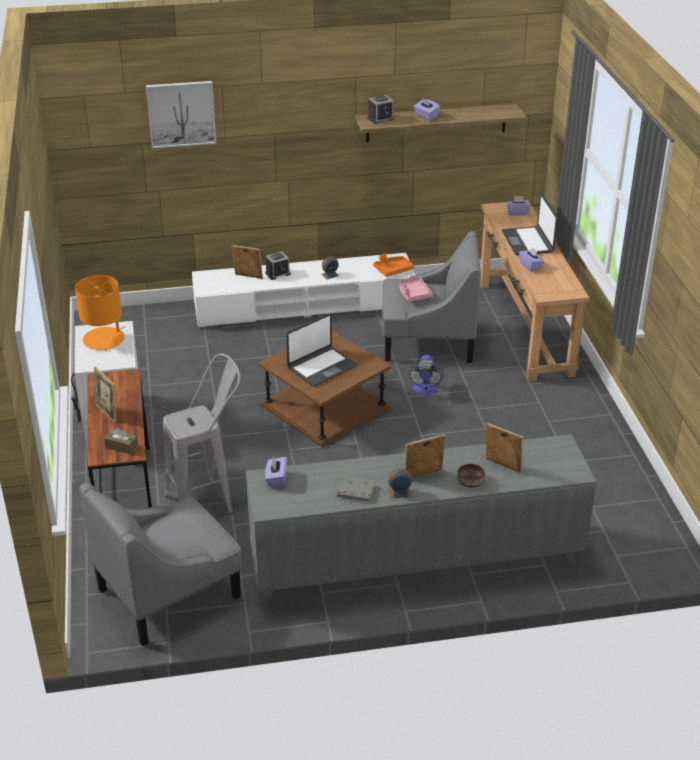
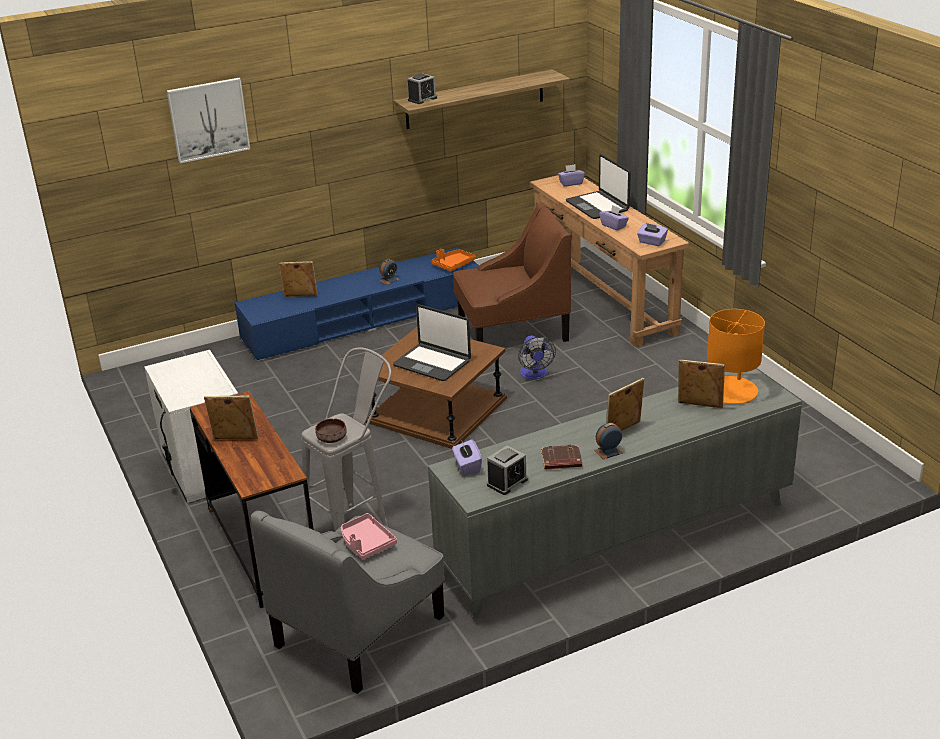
camera: 15 degrees left, 5 degrees down
(104, 339) = (186, 372): orange table lamp -> orange table lamp (731, 391)
(107, 412) = (235, 440): picture frame -> picture frame turned 150 degrees clockwise
(121, 446) = (271, 470): brown tissue box -> none
(278, 274) = (332, 288): alarm clock -> alarm clock (507, 482)
(305, 305) = (364, 320): white tv stand -> blue tv stand
(321, 367) = (432, 363): laptop -> laptop turned 90 degrees clockwise
(355, 492) = (561, 461): grey book -> brown book
(414, 294) = (494, 278): pink tray -> pink tray (366, 543)
(426, 116) = (468, 91): purple tissue box -> purple tissue box (651, 242)
(428, 341) = (512, 330): grey armchair -> brown armchair
(470, 482) = (675, 427): brown bowl -> brown bowl (331, 438)

